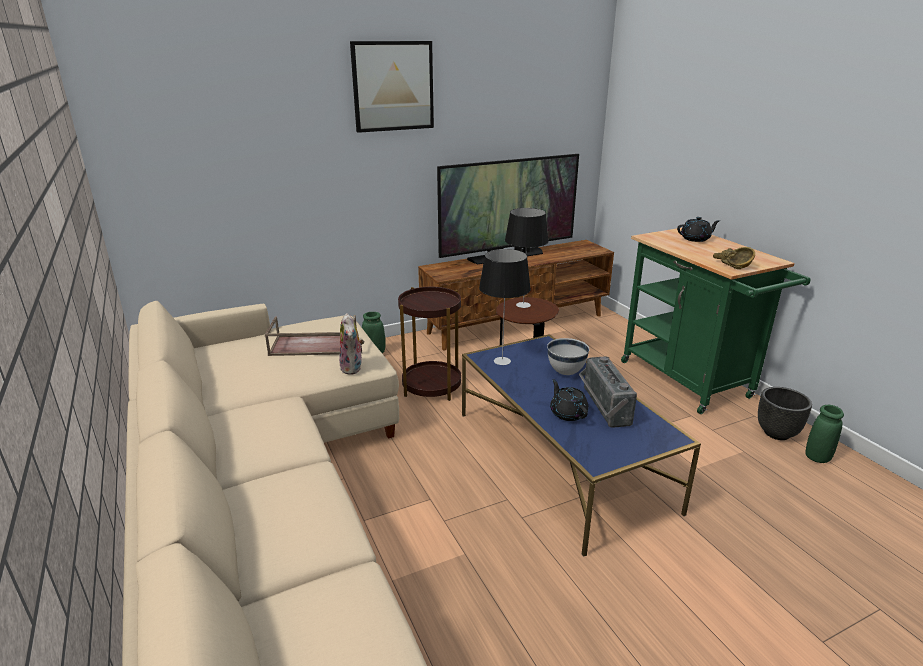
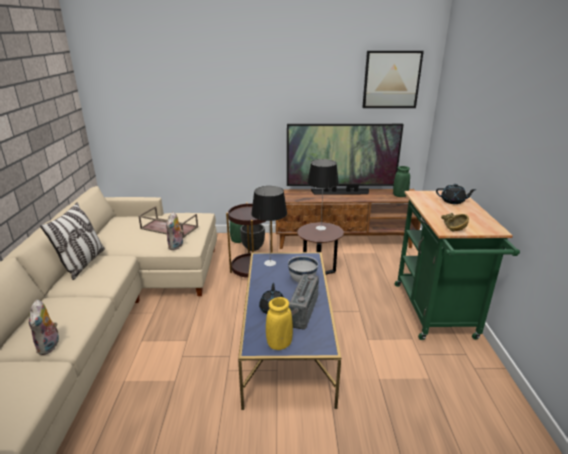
camera: 25 degrees right, 0 degrees up
(230, 425) = (83, 264): none -> pillow
(324, 550) = (50, 346): none -> plush toy
(393, 86) = (262, 68): picture -> picture (391, 80)
(621, 450) = (279, 344): none -> yellow vase
(777, 433) = (472, 373): black planter -> black planter (253, 248)
(817, 457) = (490, 404): green vase -> green vase (400, 196)

